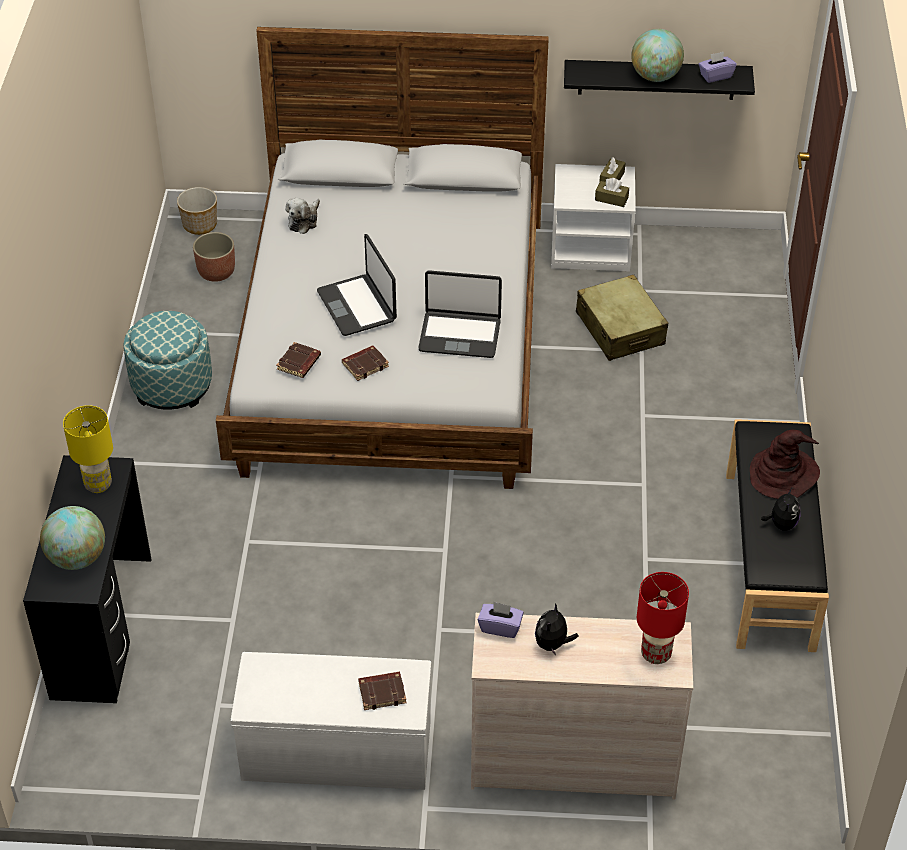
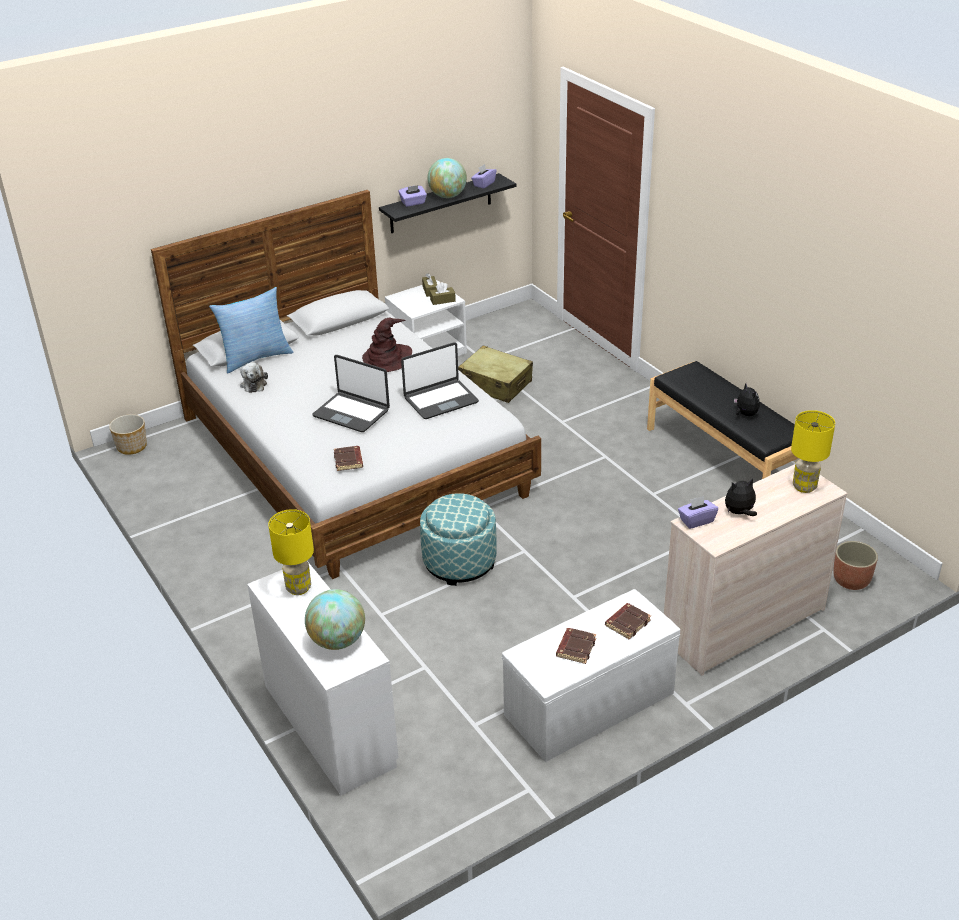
camera: 35 degrees left, 10 degrees down
(101, 627) = (329, 725): black desk -> white desk
(172, 385) = (216, 549): ottoman -> ottoman (459, 562)
(217, 272) = (176, 468): planter -> planter (851, 580)
(336, 188) = (255, 358): none -> pillow
(365, 365) = (396, 442): brown book -> brown book (575, 648)
(552, 644) = (739, 513): plush toy -> plush toy turned 90 degrees clockwise
(607, 70) = (413, 203): none -> purple tissue box
(655, 655) = (804, 487): red table lamp -> yellow table lamp
(783, 474) = (714, 390): brown hat -> brown hat (387, 359)

